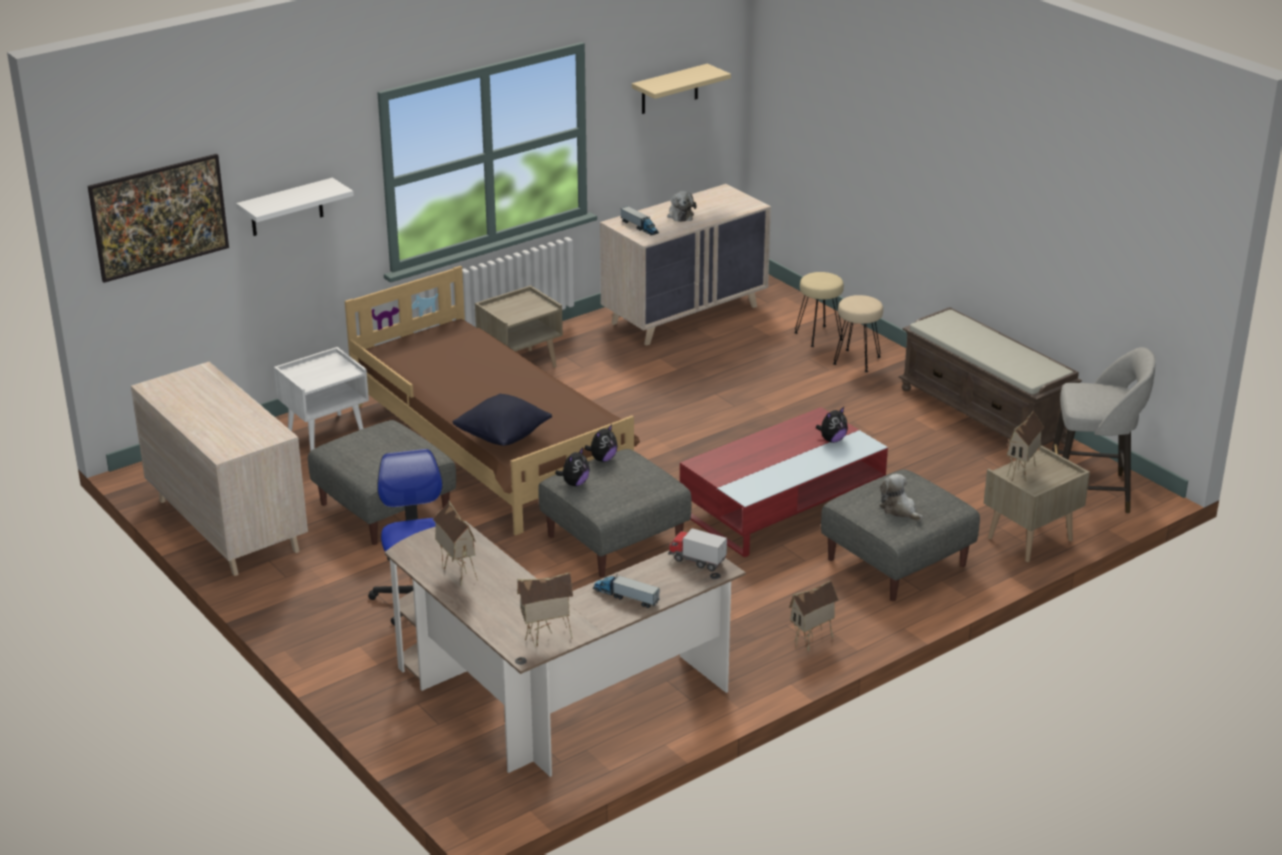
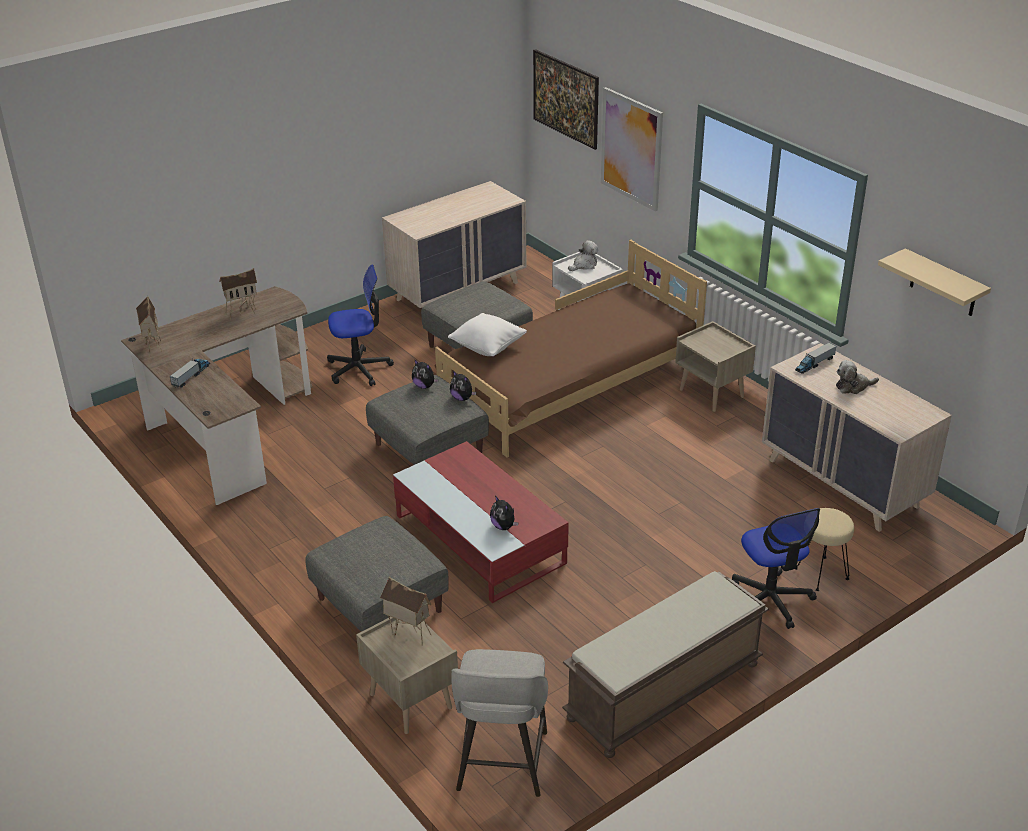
camera: 90 degrees right, 5 degrees up
(286, 208) = (631, 148): white shelf -> picture
(503, 437) = (487, 348): black pillow -> white pillow
(697, 560) = (228, 404): toy truck -> none
(812, 642) = (268, 549): toy house -> none
(857, 361) = (770, 600): beige stool -> office chair
(899, 510) = (363, 554): plush toy -> plush toy (584, 265)

